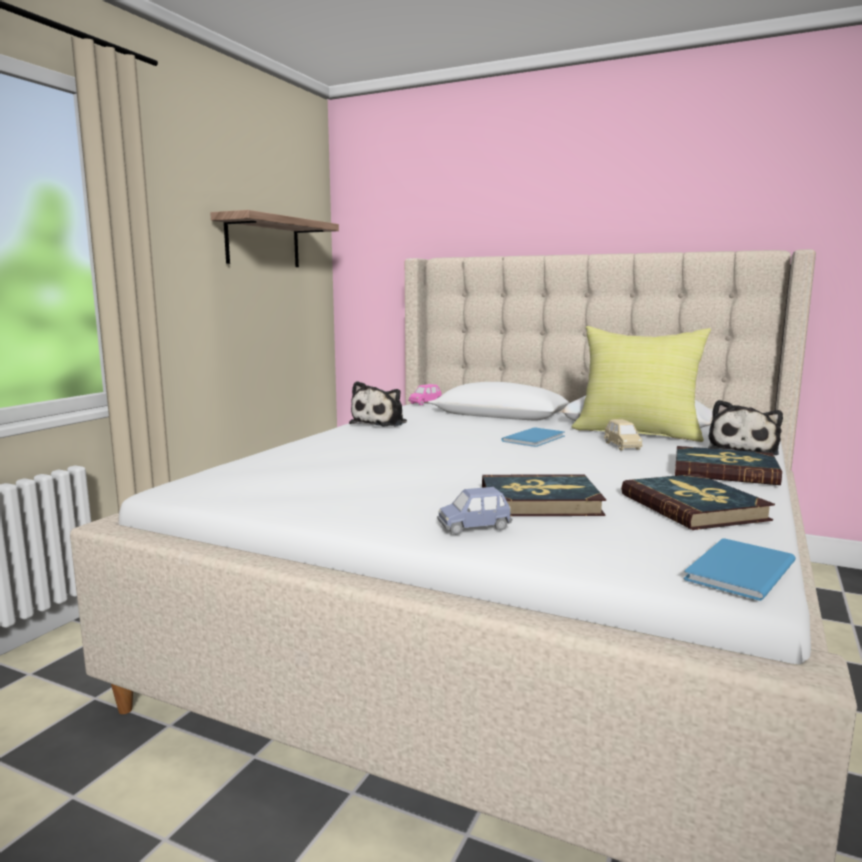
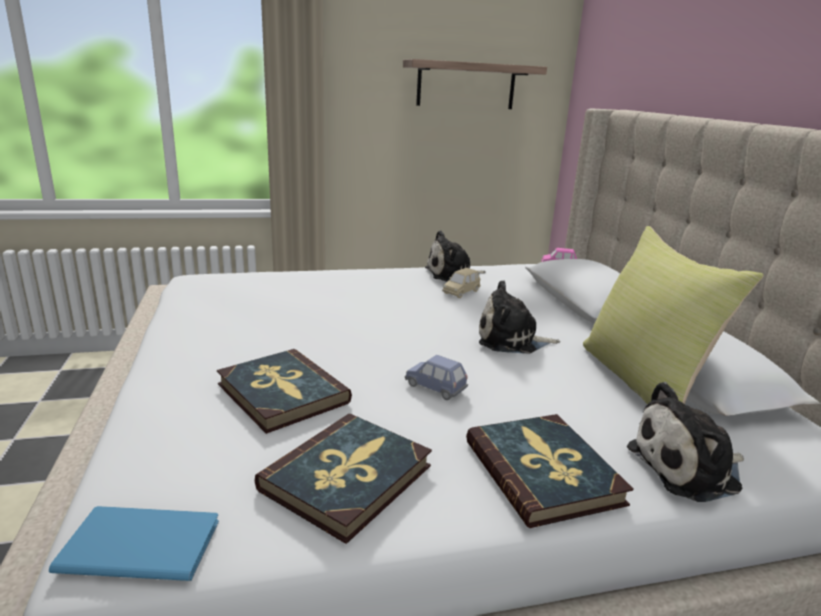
camera: 50 degrees right, 10 degrees up
(474, 527) = (181, 385): blue toy car -> blue toy car (435, 388)
(536, 438) = (511, 340): blue book -> plush toy
(622, 446) = (557, 387): beige toy car -> beige toy car (461, 292)

